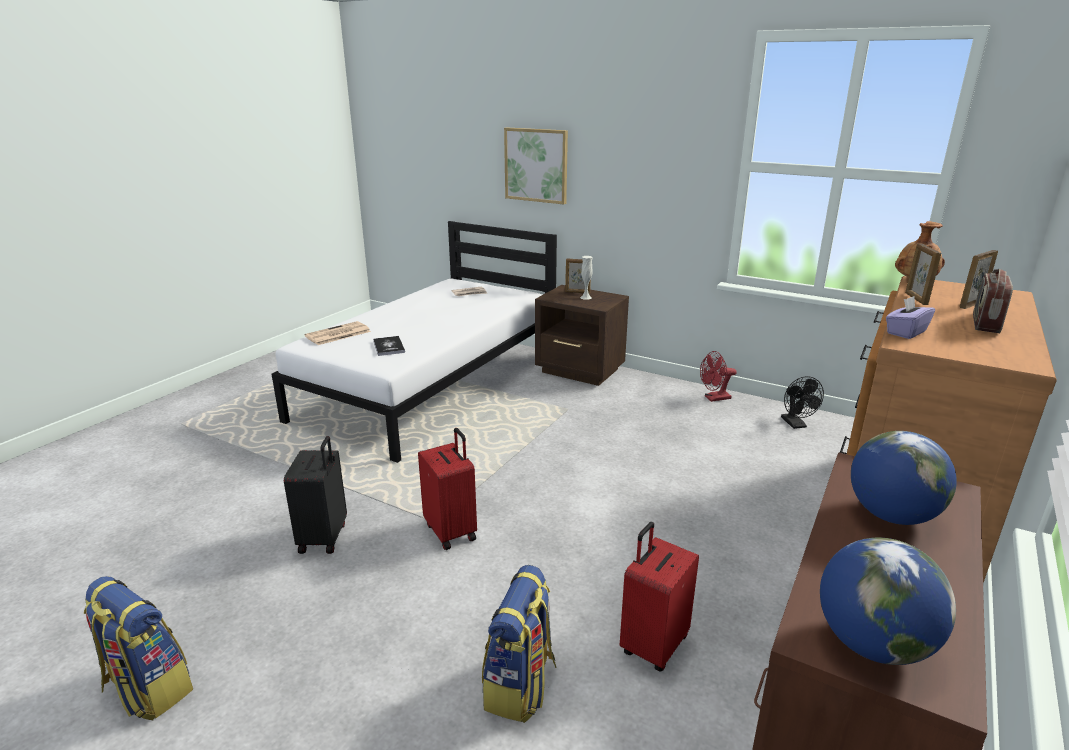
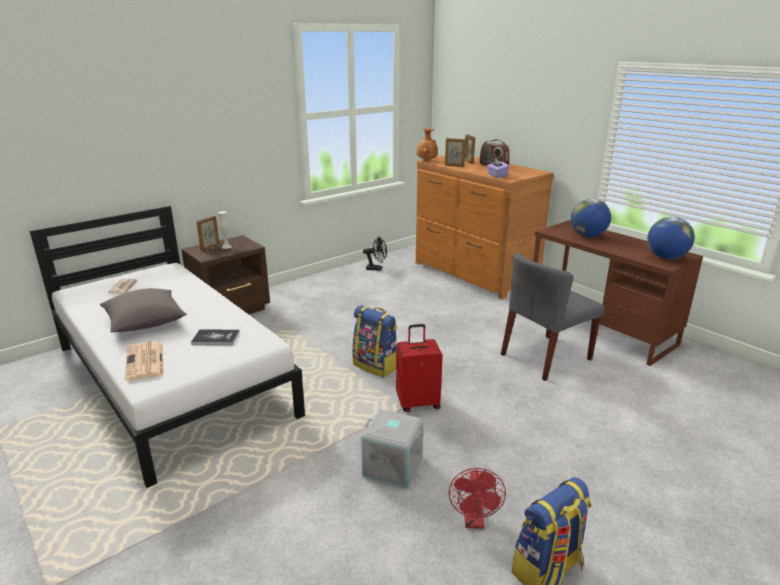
camera: 70 degrees left, 0 degrees up
(324, 538) = (393, 465): black suitcase -> grey storage box
(406, 317) = (145, 323): none -> grey pillow
(520, 686) = (567, 401): backpack -> backpack (376, 366)
(536, 165) = (130, 146): picture -> none
(653, 645) = (545, 357): red suitcase -> grey chair
(714, 398) = (325, 279): red fan -> red fan (474, 521)

